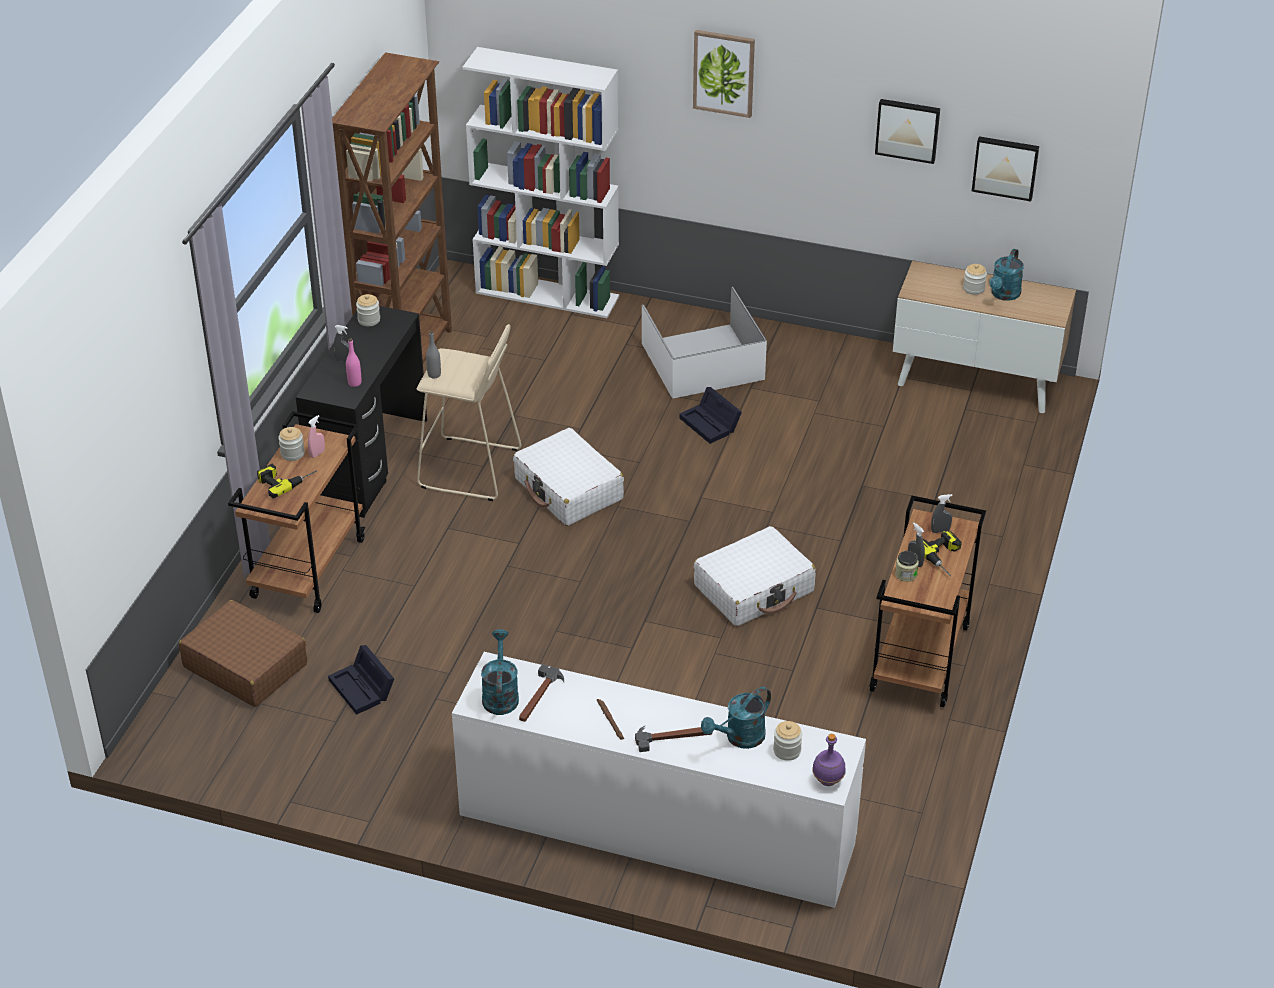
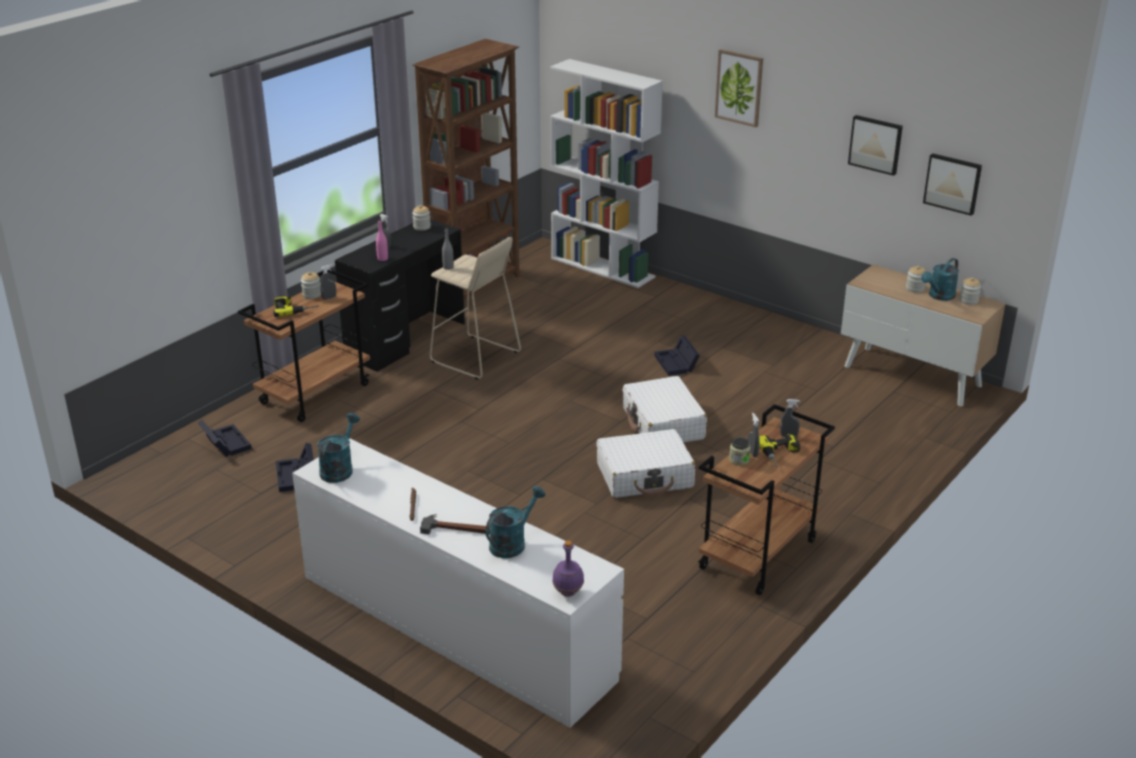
camera: 20 degrees right, 10 degrees down
(245, 665) = (224, 443): brown suitcase -> black storage box
(317, 454) = (329, 298): pink spray bottle -> grey spray bottle
(539, 697) = (368, 477): hammer -> none
(568, 489) = (539, 383): white suitcase -> white suitcase (663, 424)
(704, 360) = (696, 325): white storage box -> none
(739, 738) = (512, 543): turquoise watering can -> turquoise watering can turned 150 degrees clockwise
(787, 750) = (547, 561): jar -> jar (968, 300)

